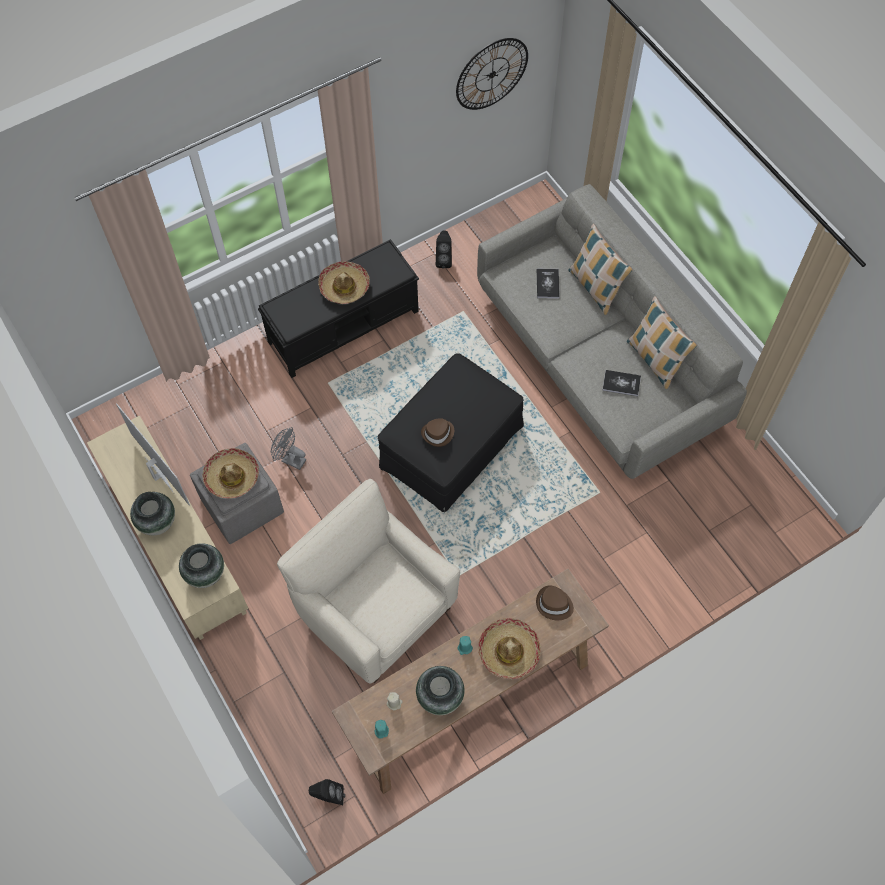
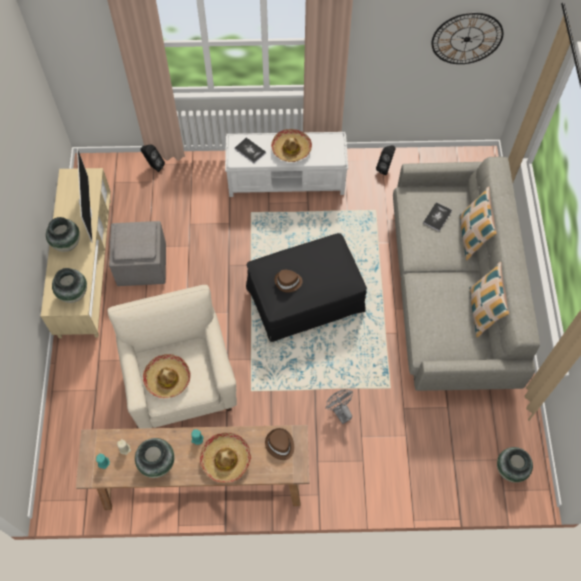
camera: 30 degrees right, 0 degrees up
(232, 477) = (134, 239): hat -> hat (167, 378)
(290, 459) = (192, 251): grey fan -> grey fan (339, 411)
(329, 797) = (68, 490): black speaker -> black speaker (154, 166)
(344, 326) = (287, 179): black bench -> white bench
(621, 383) = (444, 315): book -> book (250, 150)
(768, 509) = (510, 470): none -> vase

